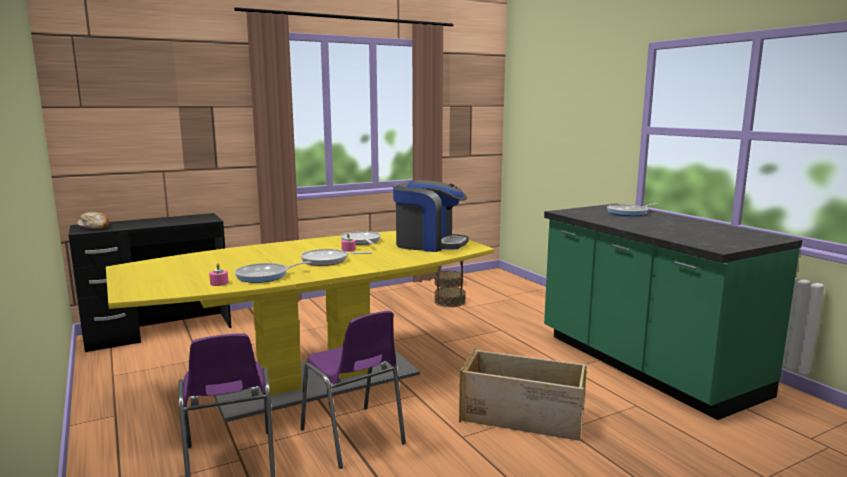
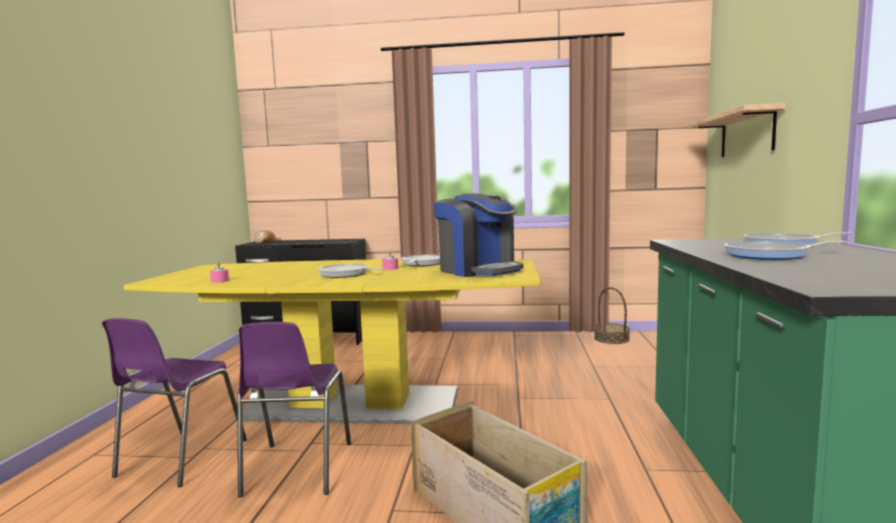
camera: 35 degrees right, 5 degrees down
(265, 276) = (264, 280): frying pan -> frying pan (771, 255)
(449, 302) = (587, 357): basket -> none
(549, 120) = (747, 134): none -> shelf

